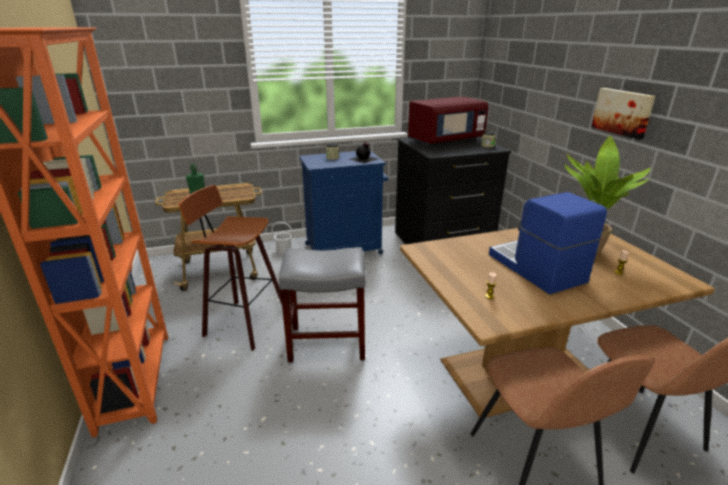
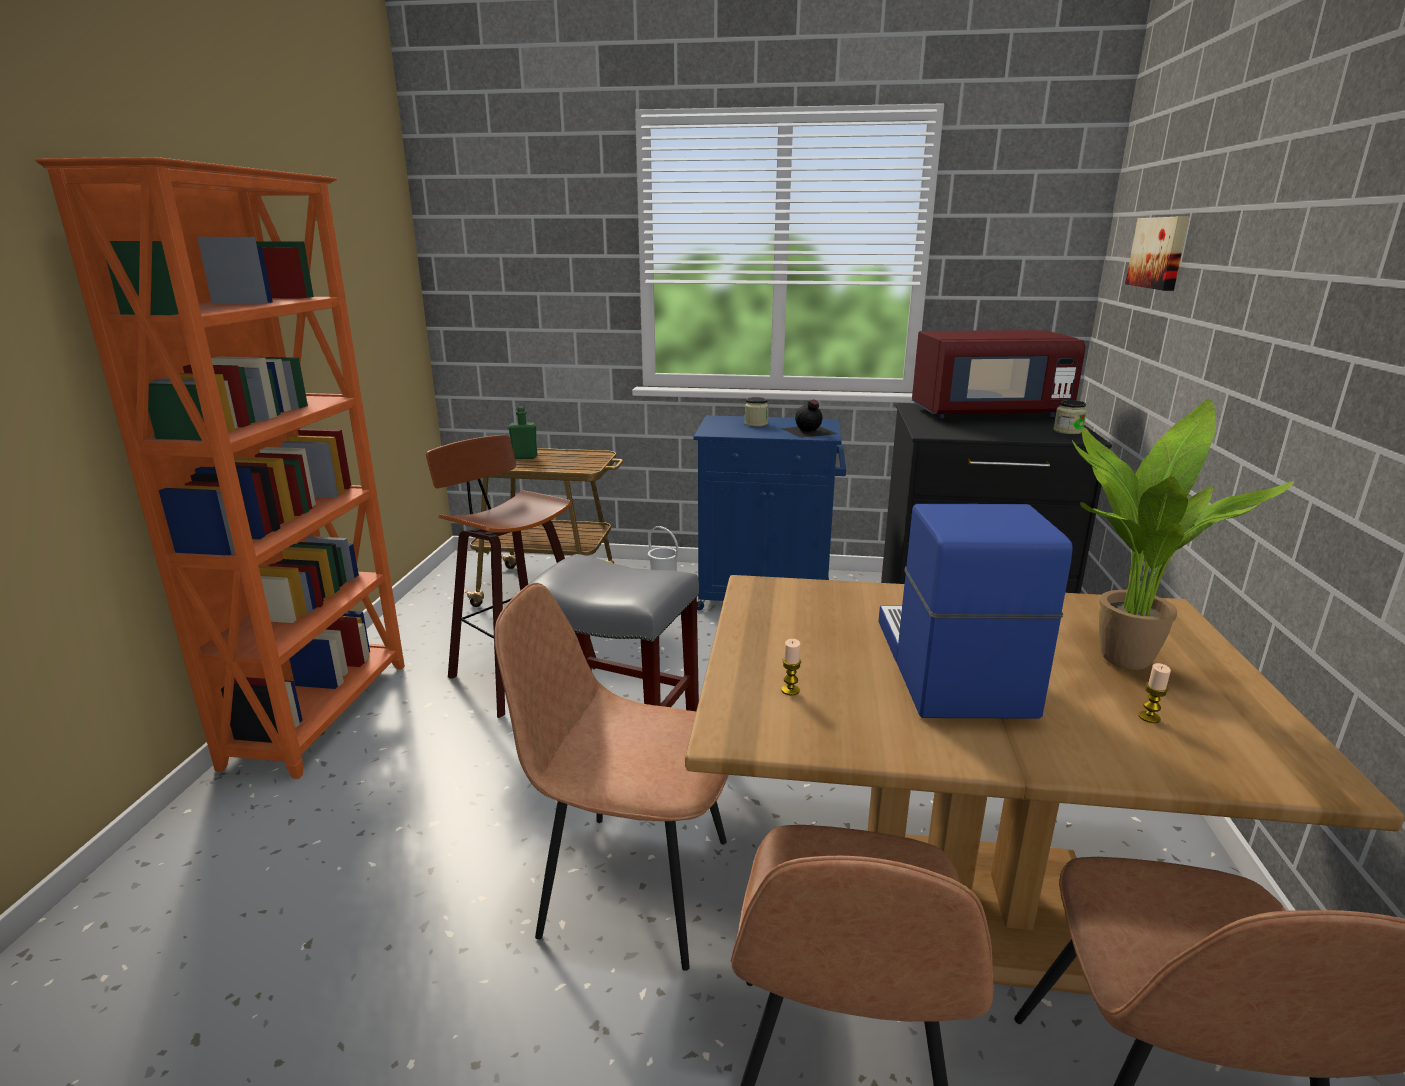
camera: 25 degrees right, 5 degrees down
(390, 412) = (632, 885): none -> brown chair
(623, 112) = (1318, 359): picture -> picture (1160, 252)

